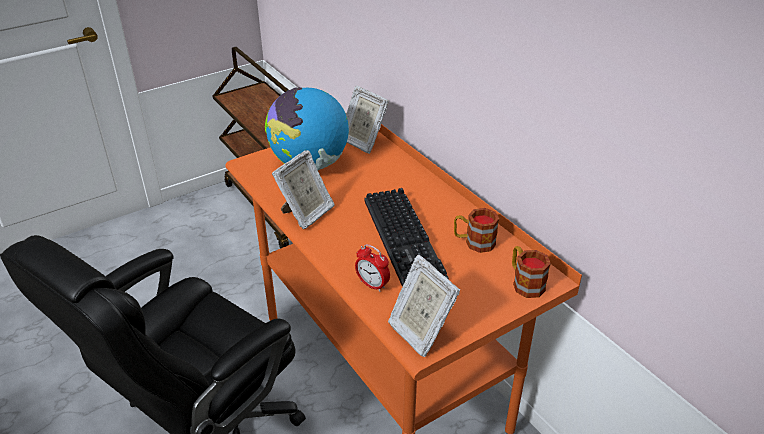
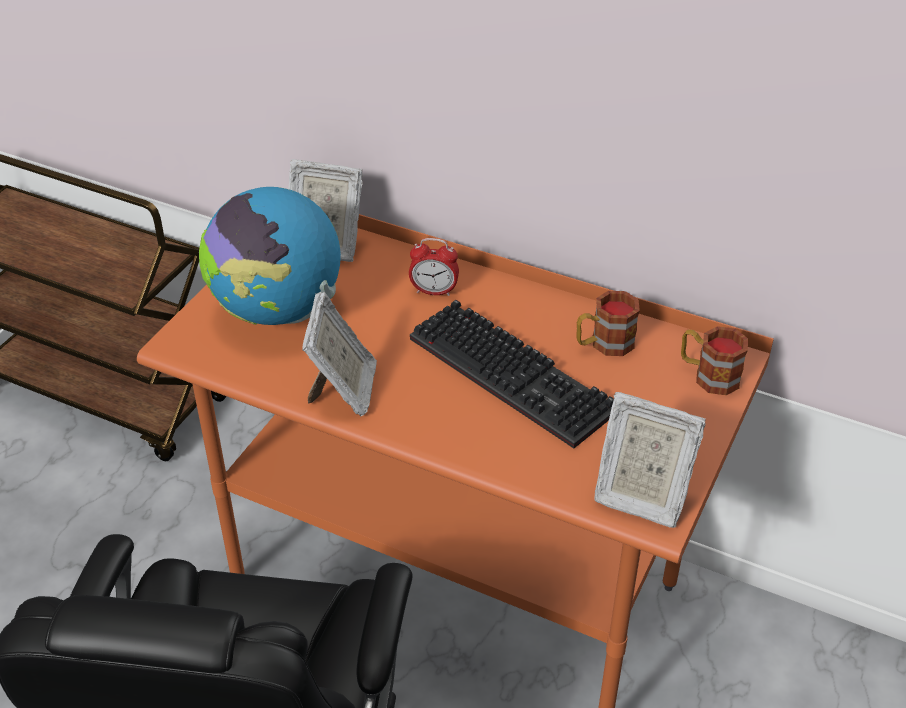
camera: 30 degrees left, 5 degrees up
(372, 285) = (527, 458): alarm clock -> alarm clock (434, 291)

